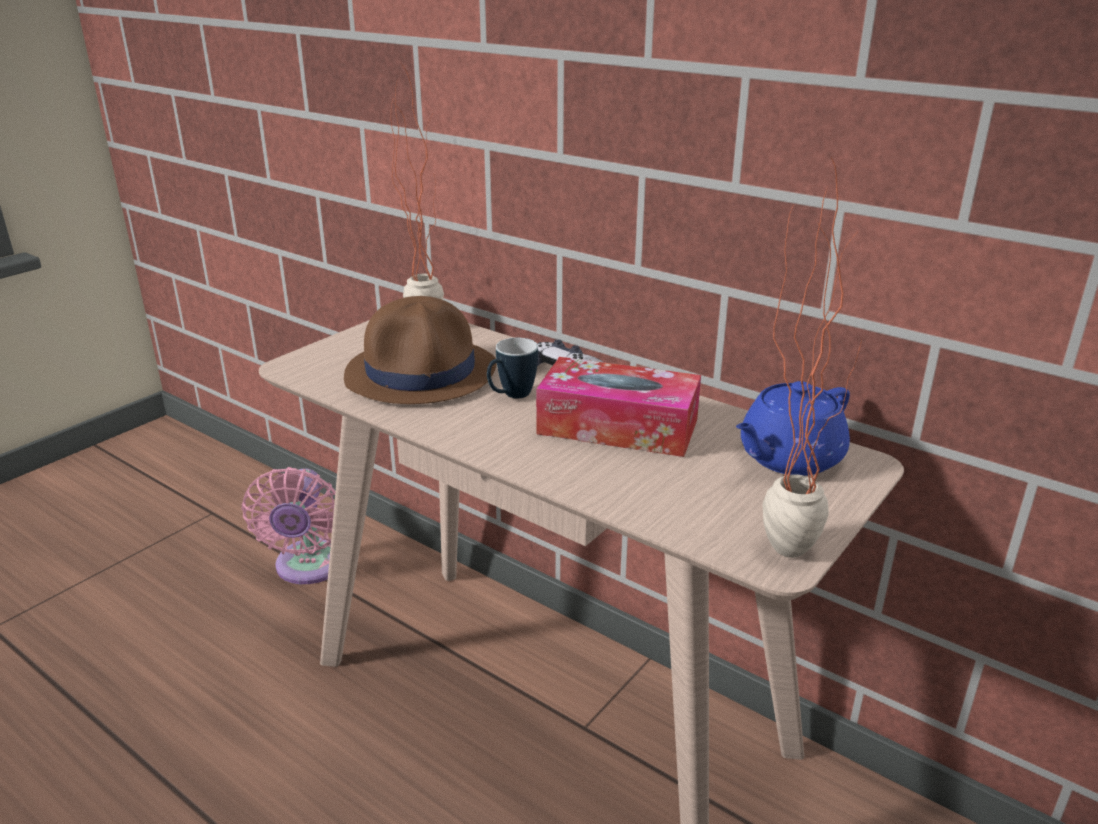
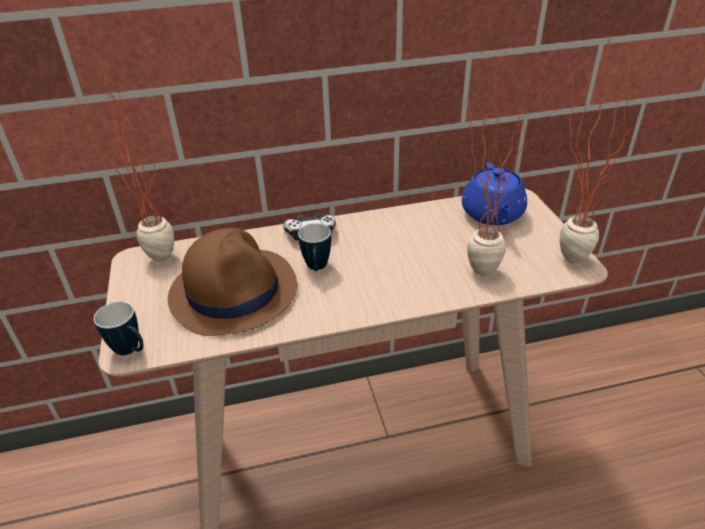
camera: 50 degrees left, 10 degrees up
(292, 367) = (131, 351): none -> mug
(309, 568) = (99, 501): pink fan -> none
(618, 426) = (401, 248): tissue box -> none
(636, 488) = (474, 275): none -> potted plant

